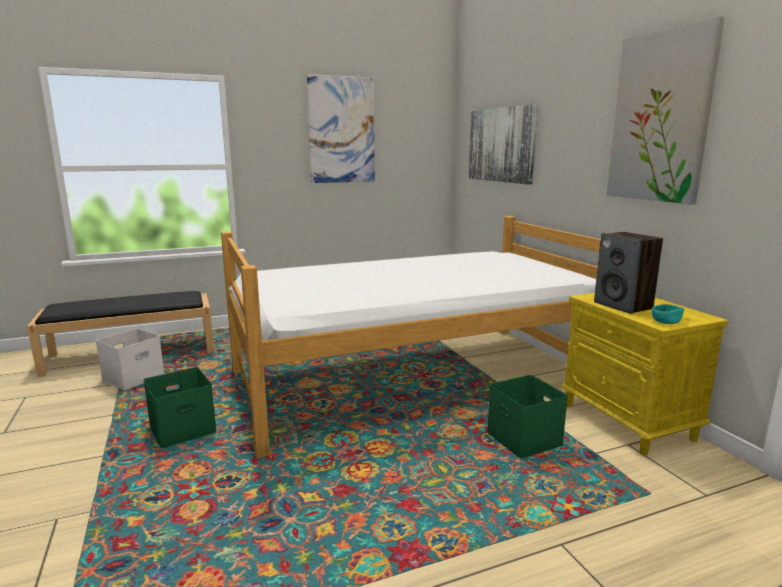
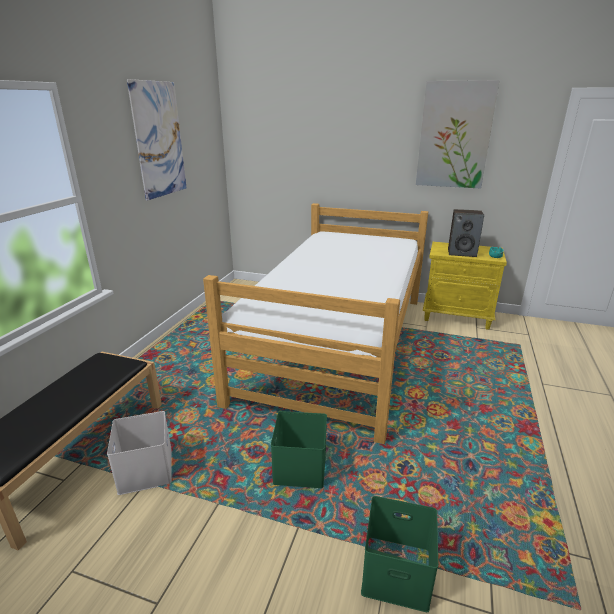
camera: 50 degrees left, 10 degrees up
(501, 145) = (294, 146): picture -> none
(522, 439) = (447, 348): green storage box -> green storage box (394, 573)

